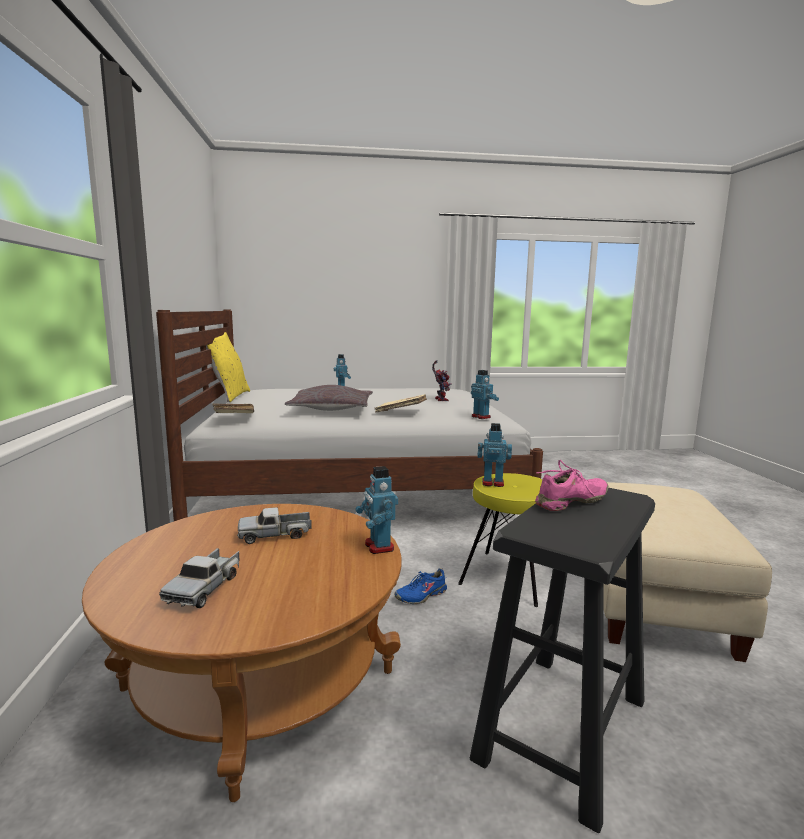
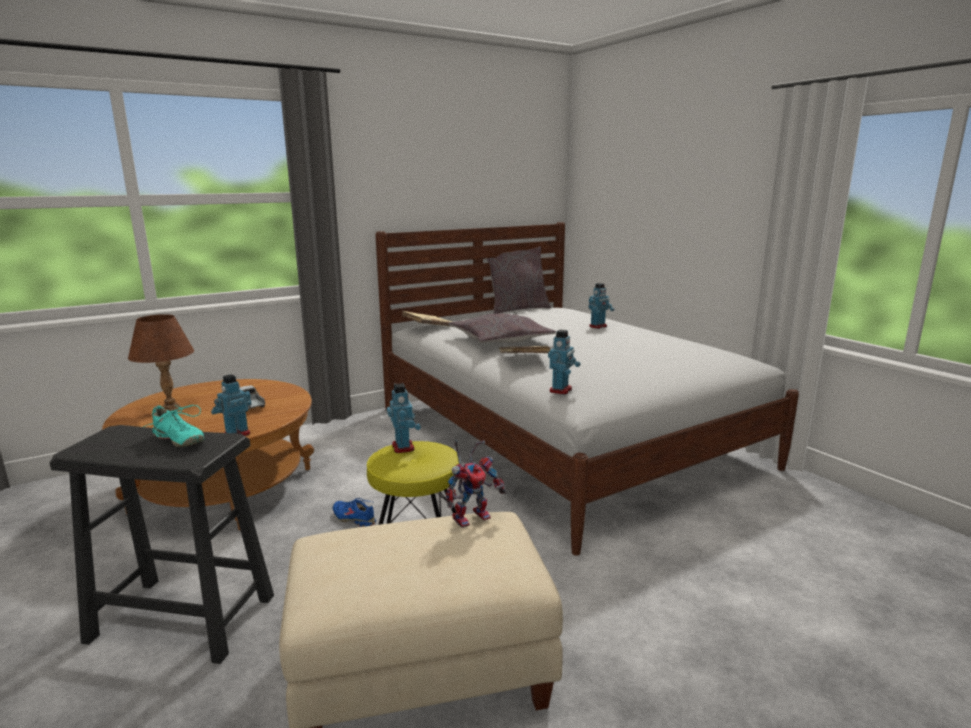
camera: 65 degrees right, 5 degrees up
(205, 588) = (171, 408): toy truck -> brown table lamp
(229, 396) = (517, 309): yellow pillow -> grey pillow
(439, 399) = (629, 362): toy robot -> toy robot (472, 516)
(571, 502) = (178, 440): pink shoe -> turquoise shoe

